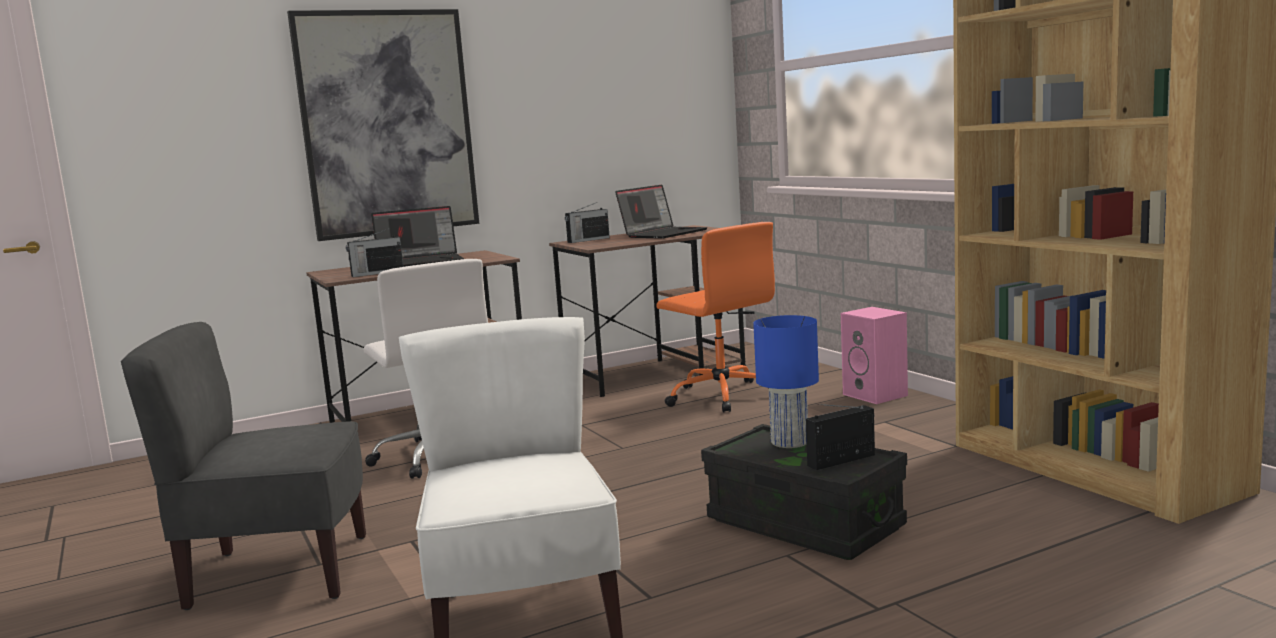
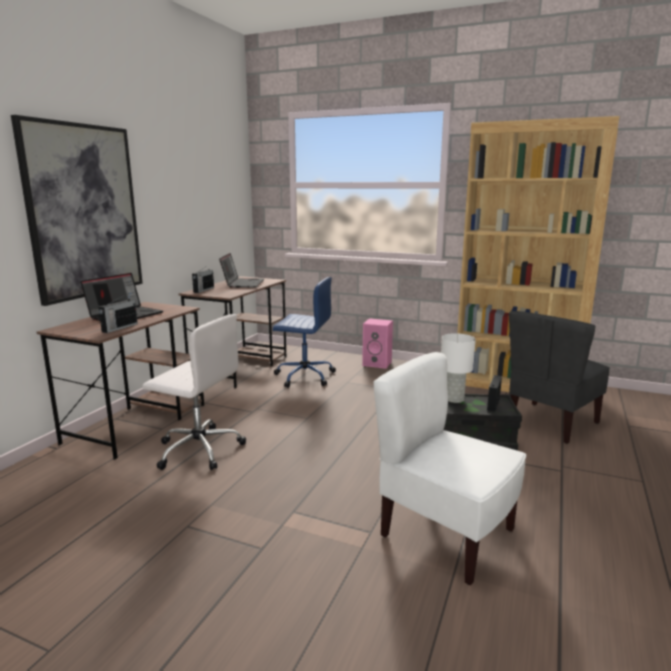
camera: 40 degrees left, 5 degrees up
(278, 573) = (245, 566): grey chair -> grey chair (550, 423)
(721, 396) = (304, 376): orange office chair -> blue office chair
(789, 442) = (454, 399): blue table lamp -> white table lamp

